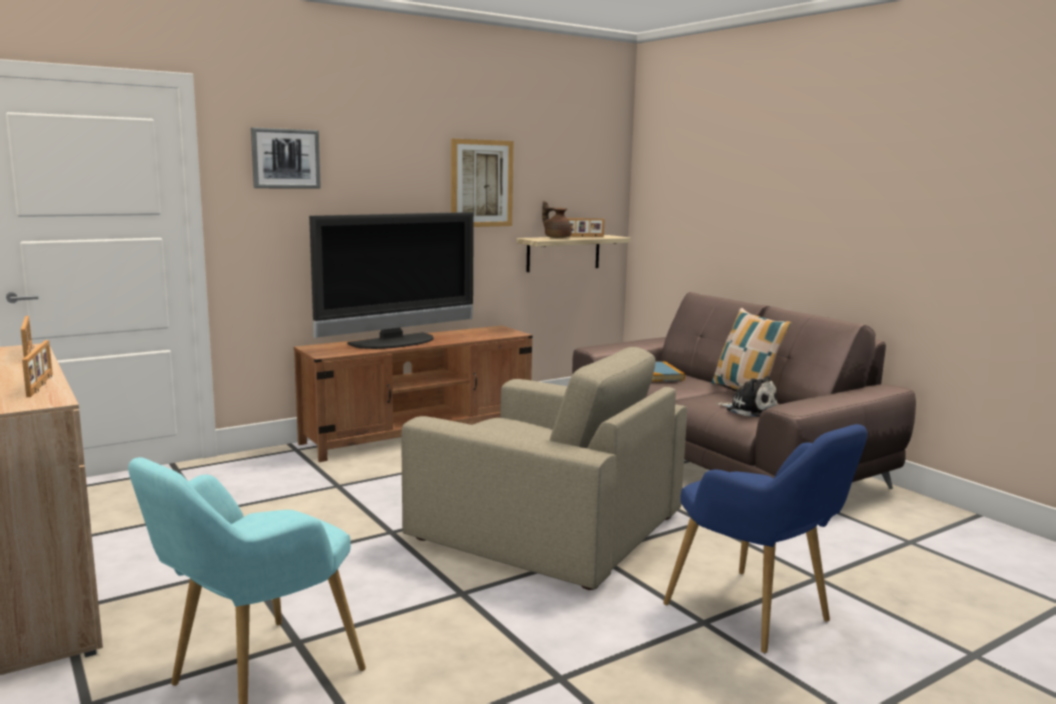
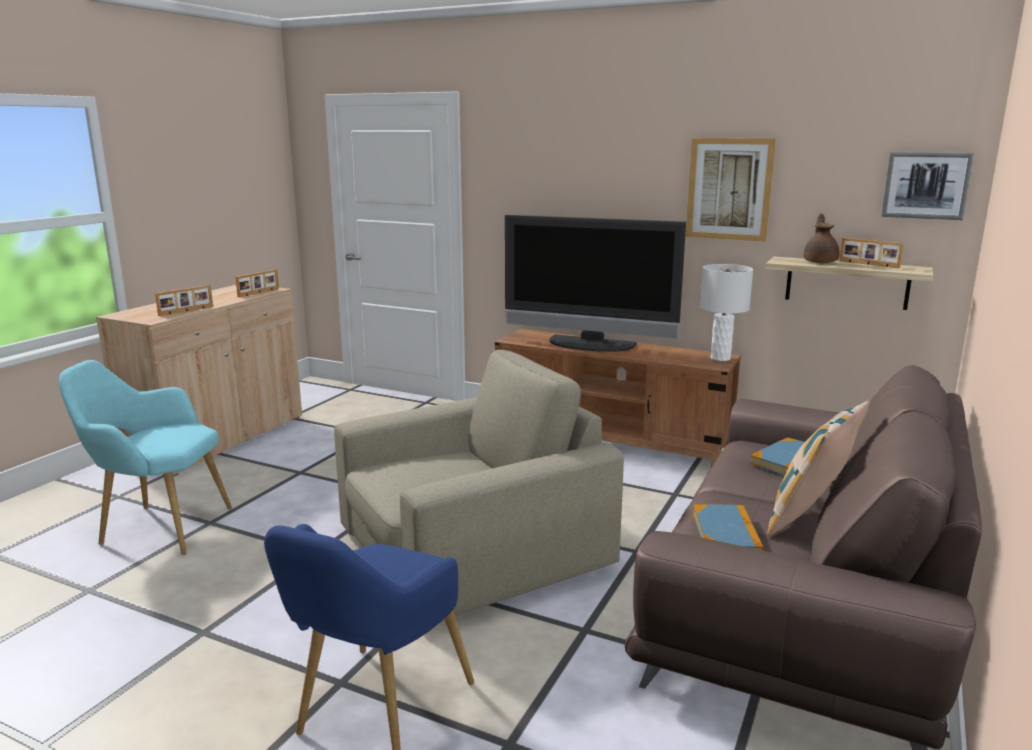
camera: 60 degrees right, 5 degrees up
(285, 158) = (524, 161): picture -> picture (926, 185)
(501, 329) = (720, 358): none -> white table lamp
(544, 527) = (471, 550): beige armchair -> beige armchair turned 120 degrees counterclockwise
(749, 410) = (726, 534): plush toy -> book

